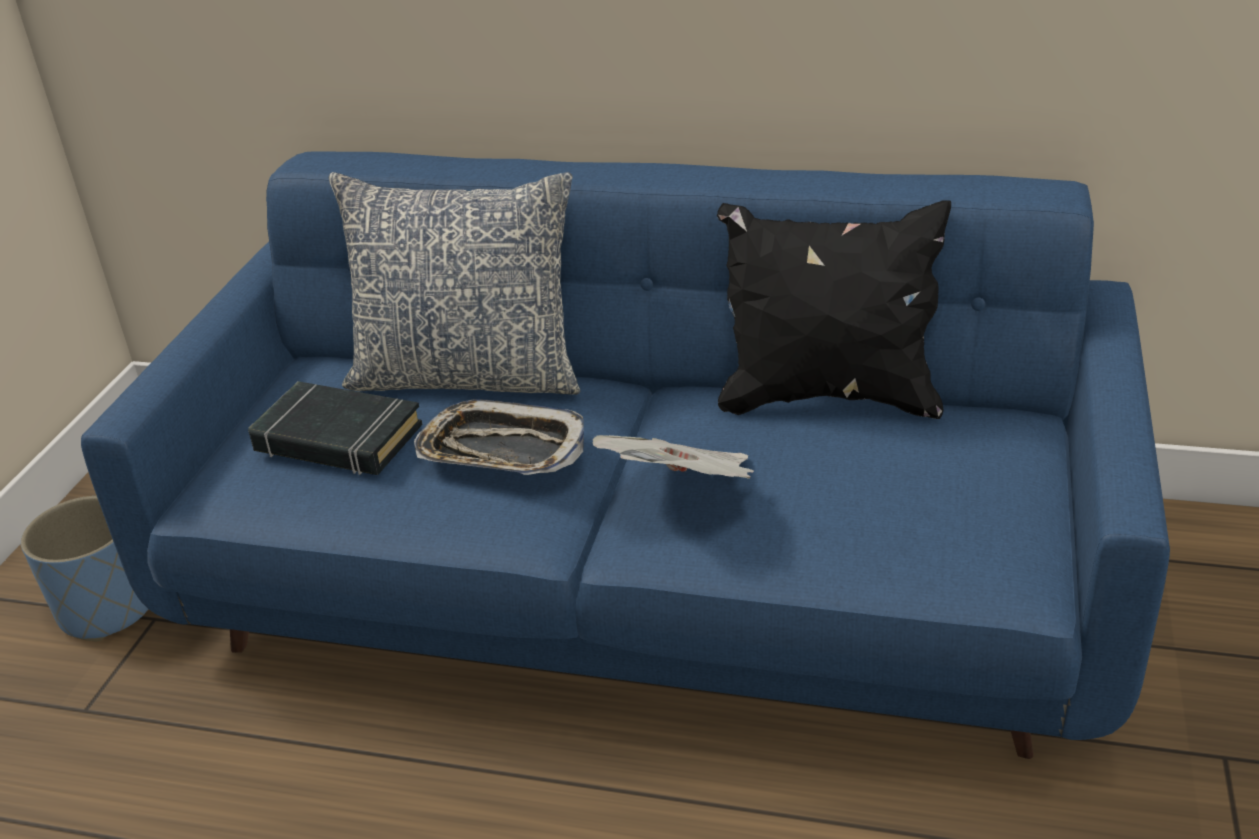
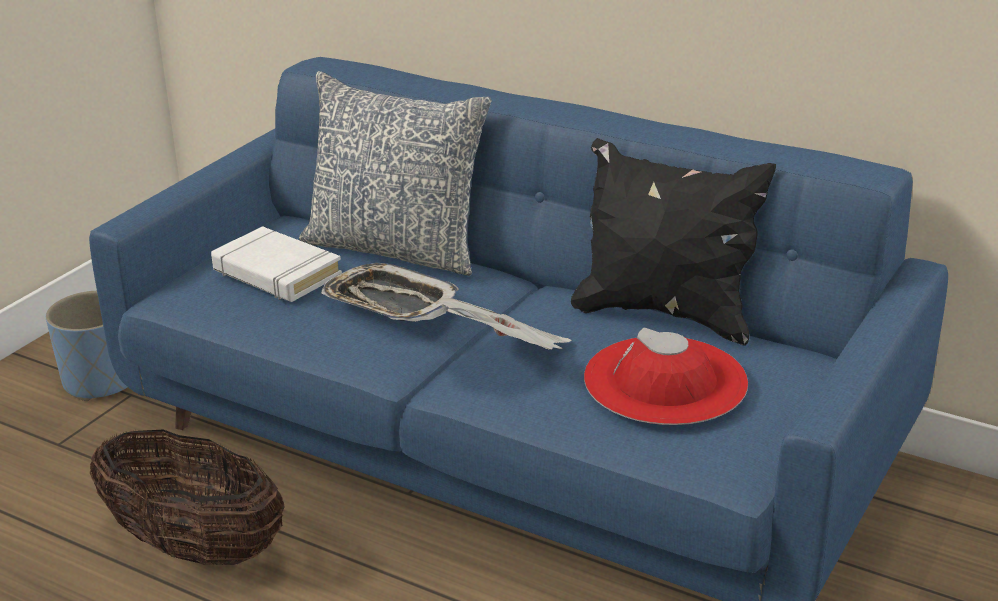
camera: 15 degrees right, 5 degrees down
(327, 812) = (194, 547): none -> basket
(337, 439) = (276, 273): black book -> white book
(884, 485) = (665, 381): none -> red hat

